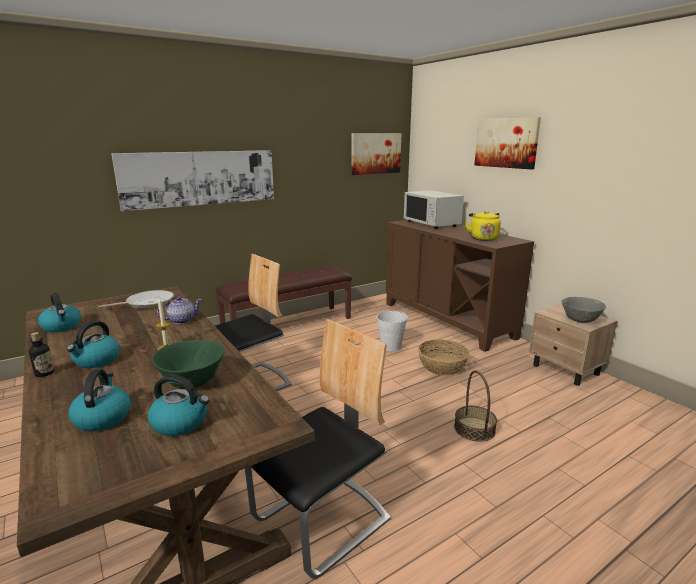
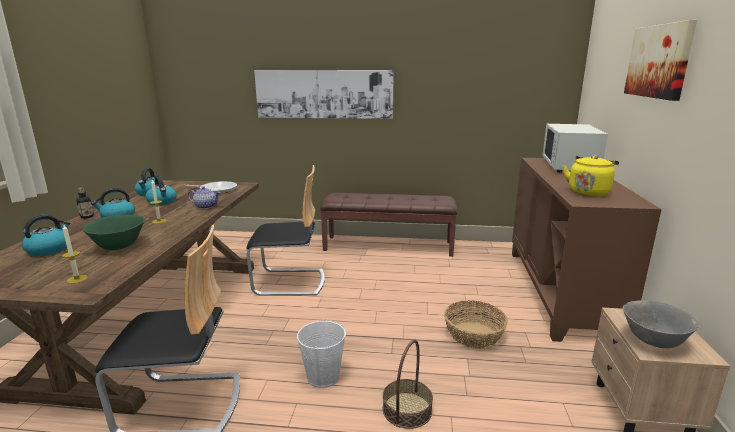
camera: 40 degrees right, 0 degrees up
(181, 423) = (62, 267): kettle -> kettle (162, 202)
(234, 422) = (77, 279): none -> candle
(375, 153) = (528, 75): picture -> none
(390, 346) = (450, 295): white bucket -> white bucket (323, 376)

